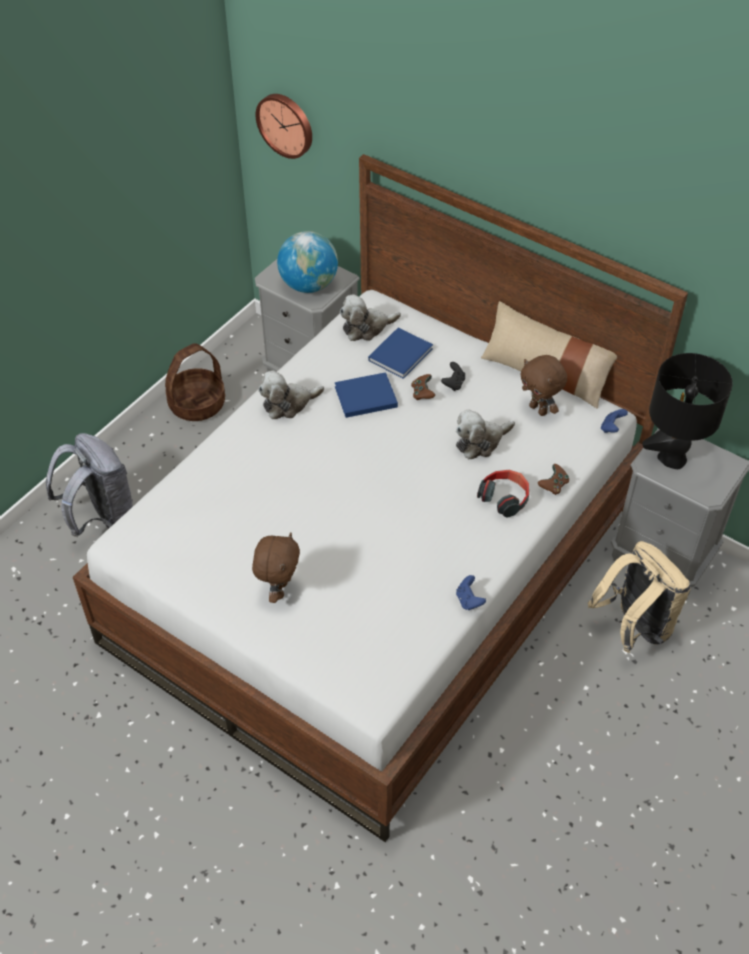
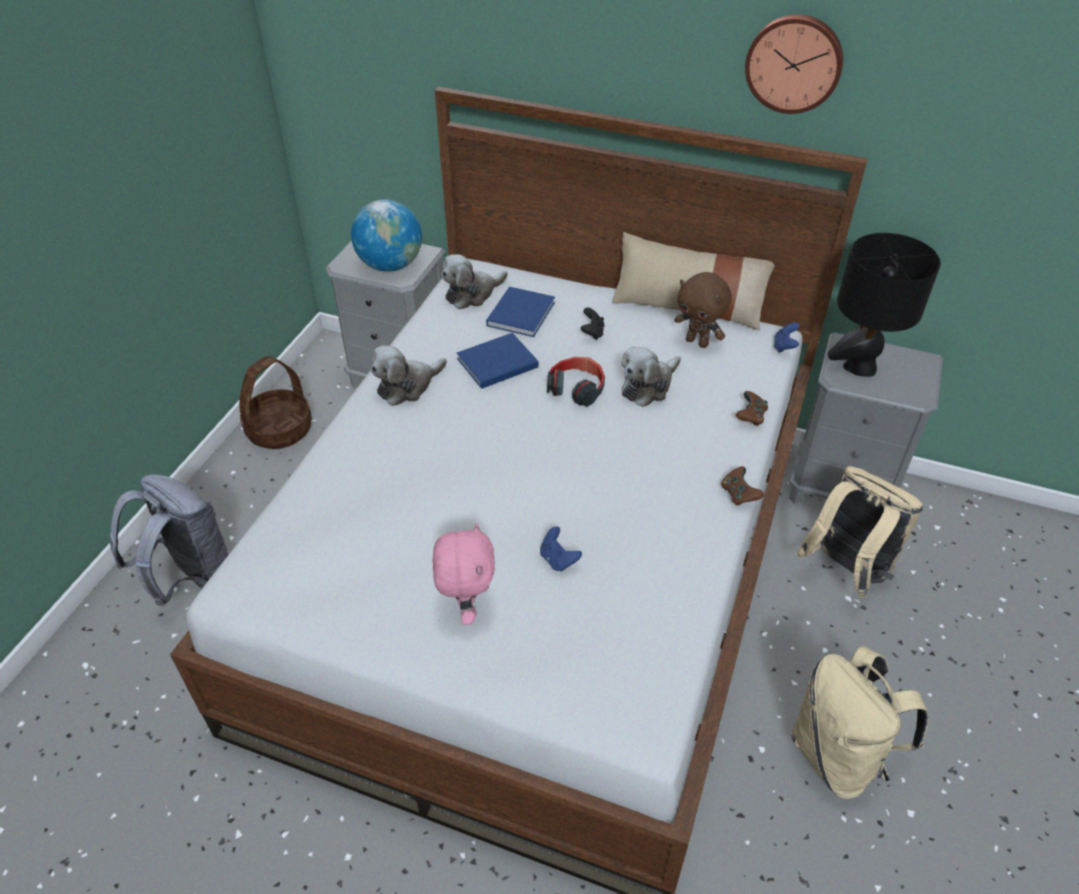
camera: 15 degrees left, 5 degrees down
(279, 590) = (466, 607): brown plush toy -> pink plush toy
(286, 124) = (336, 77): wall clock -> wall clock (794, 63)
(422, 393) = (561, 348): brown game controller -> brown game controller (739, 494)
(469, 600) = (712, 567): blue game controller -> blue game controller (558, 559)
(504, 497) = (702, 440): headphones -> headphones (576, 388)
(560, 769) = (839, 756): none -> beige backpack

